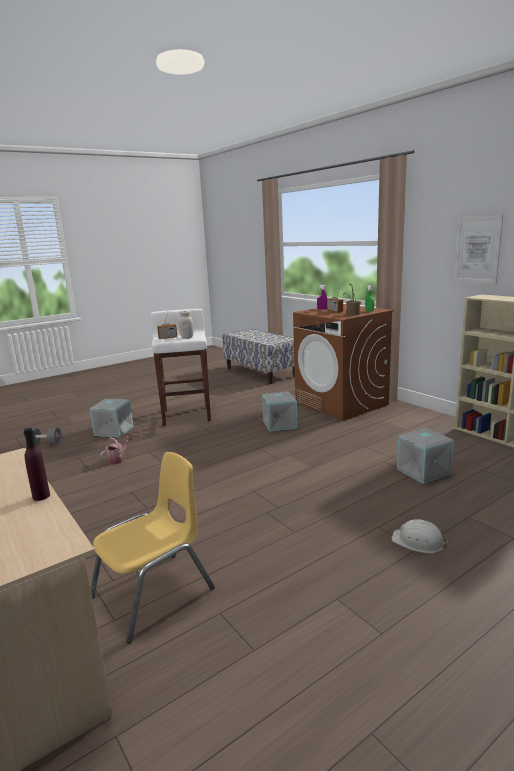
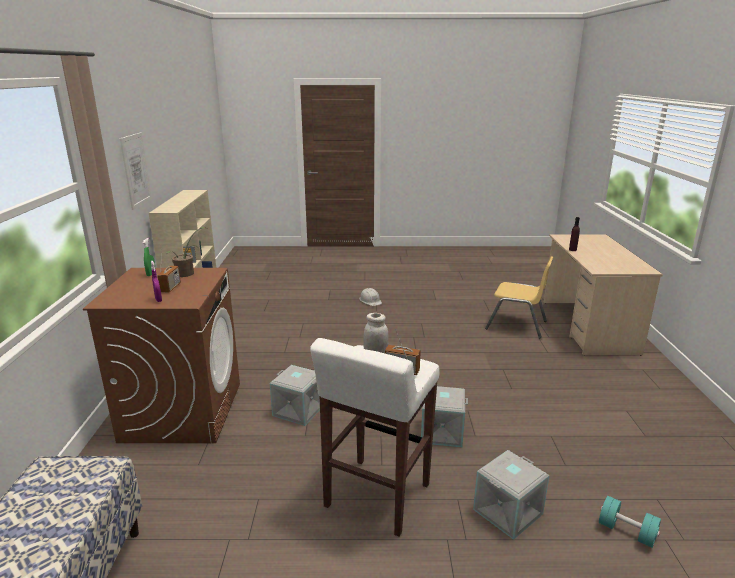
camera: 145 degrees left, 5 degrees up
(45, 443) = (626, 531): grey dumbbell -> turquoise dumbbell
(118, 459) = (514, 438): watering can -> none
(154, 594) = (516, 325): yellow chair -> yellow chair turned 150 degrees counterclockwise
(424, 472) = (294, 321): grey storage box -> grey storage box (442, 431)

